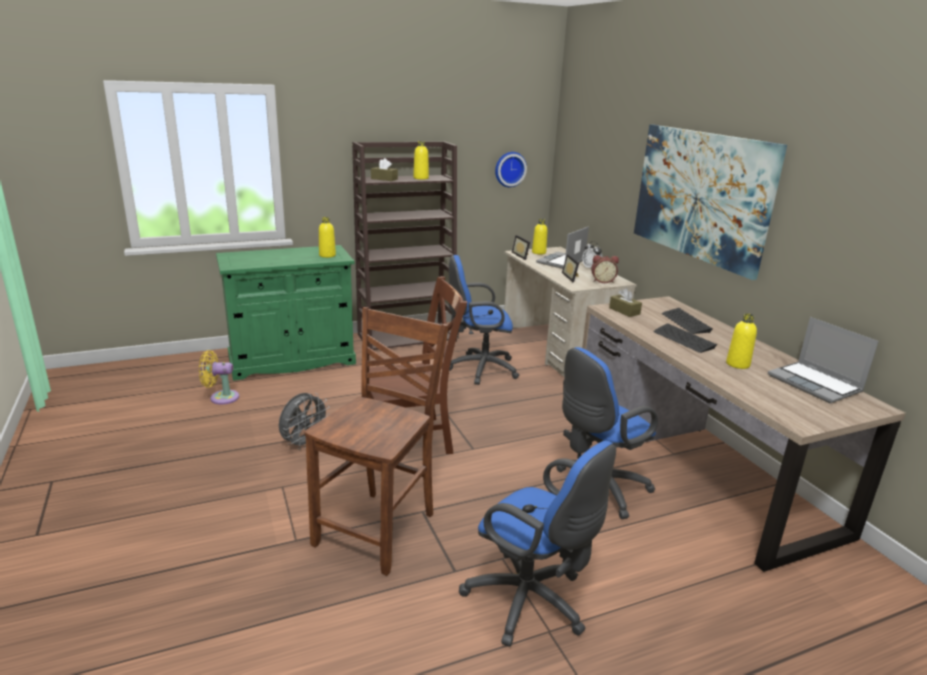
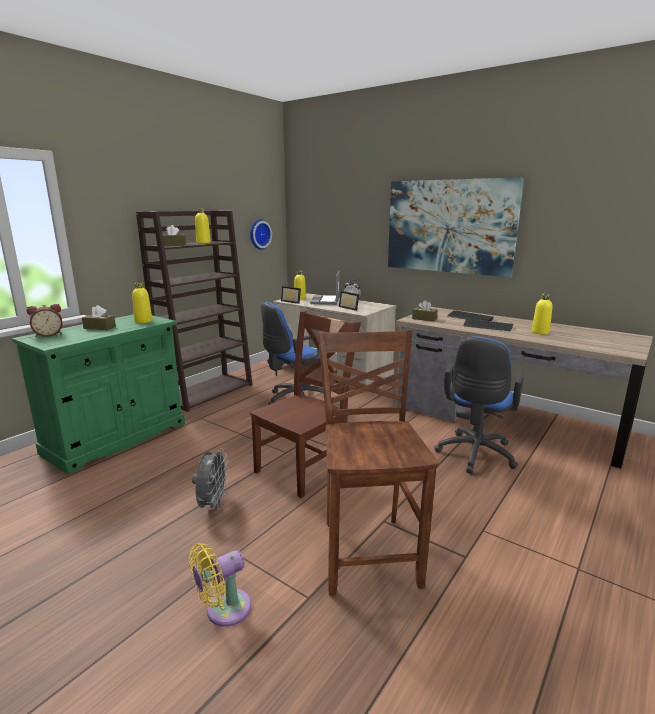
camera: 30 degrees left, 5 degrees down
(221, 397) = (71, 495): yellow fan -> yellow fan (224, 610)
(286, 255) = (99, 327): none -> brown tissue box
(531, 603) = (542, 554): blue office chair -> none
(602, 281) = (373, 307): alarm clock -> alarm clock (48, 334)
(815, 384) = (593, 333): laptop -> none

